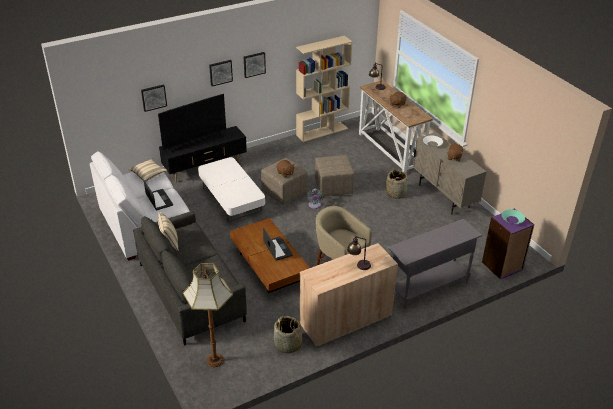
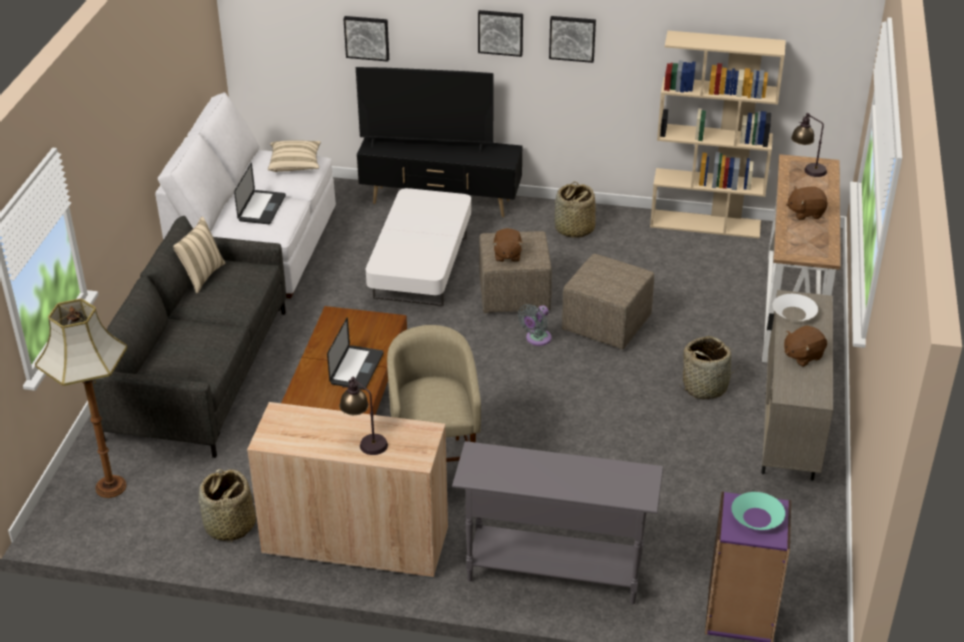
camera: 40 degrees right, 0 degrees up
(274, 155) = (574, 229): none -> basket

